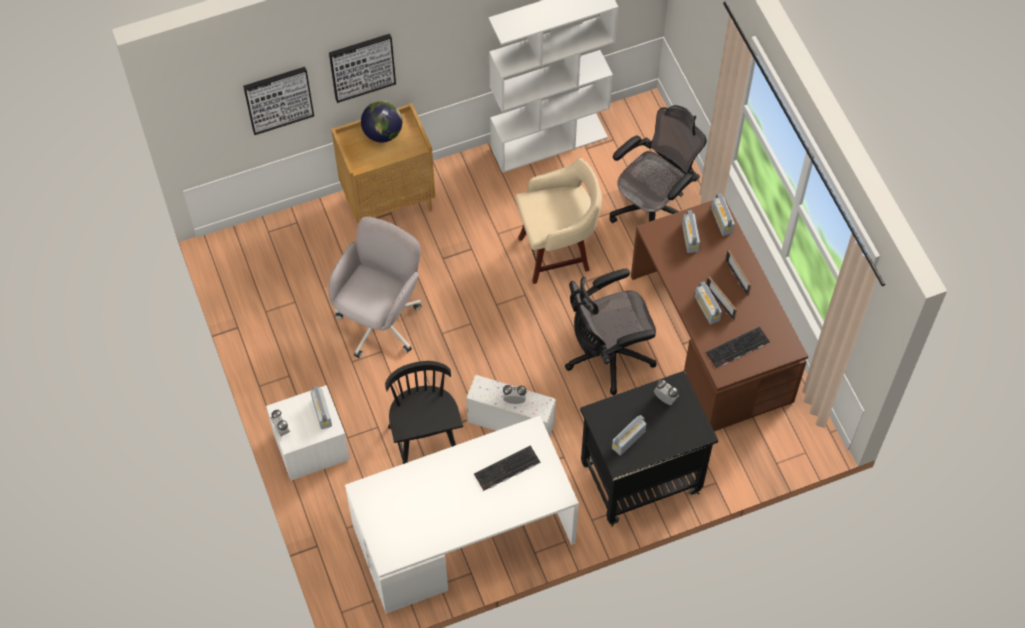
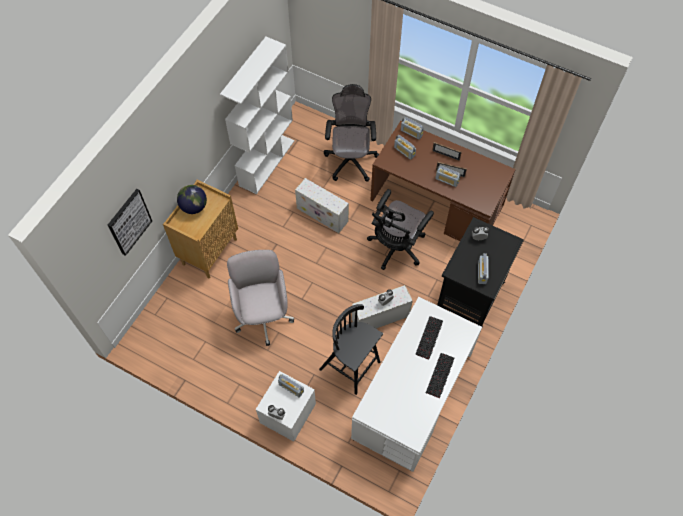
camera: 40 degrees left, 0 degrees up
(362, 66) = (165, 169): picture -> none
(557, 253) = (323, 215): beige stool -> white storage box
(737, 348) = (480, 189): keyboard -> keyboard (440, 376)

